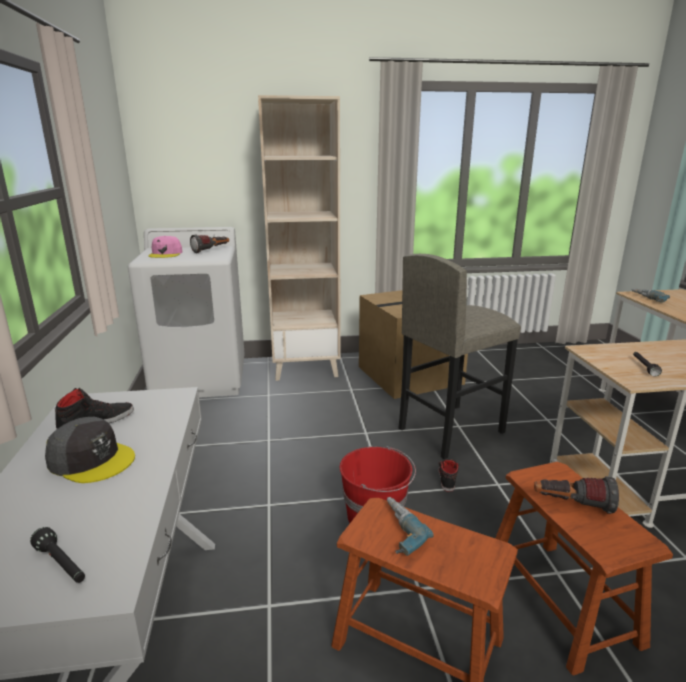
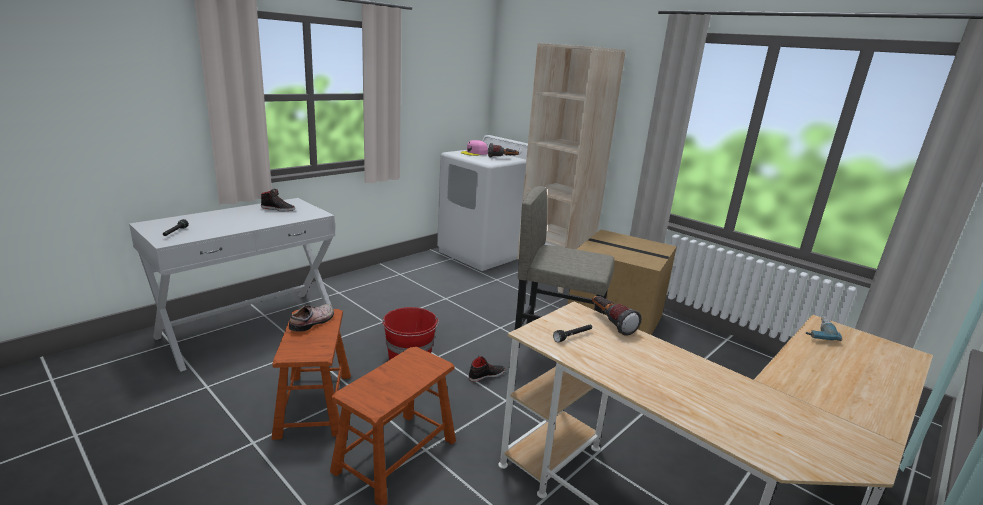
camera: 50 degrees right, 0 degrees up
(91, 459) = (246, 217): grey cap -> none
(396, 531) = (314, 322): power drill -> shoe
(572, 505) = (395, 374): flashlight -> flashlight (610, 323)

